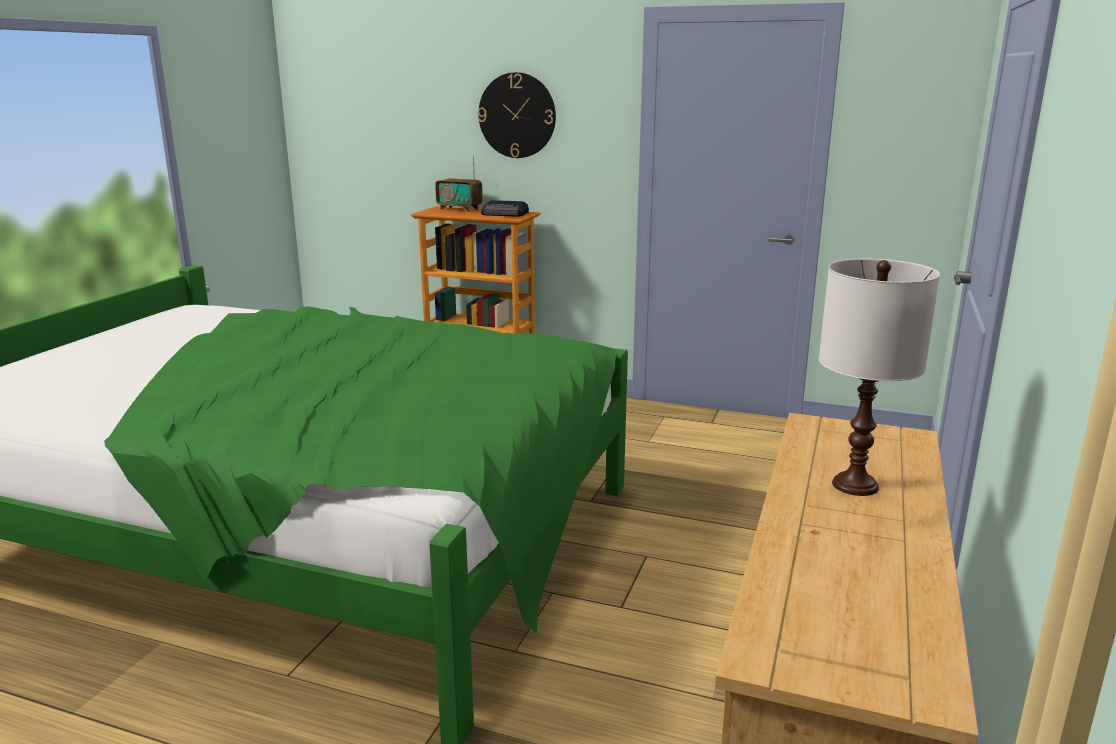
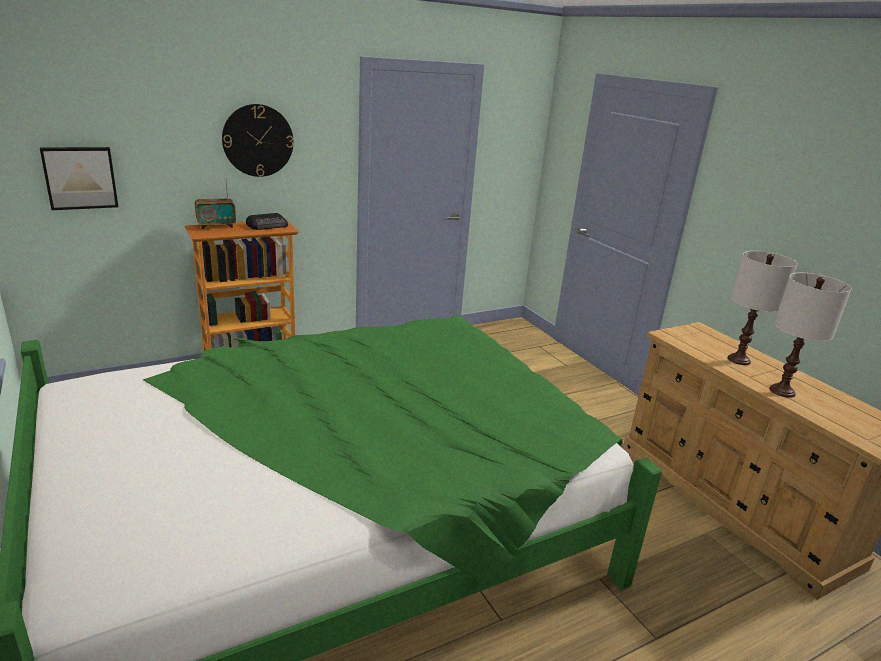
camera: 50 degrees left, 5 degrees up
(357, 148) = (80, 177): none -> picture
(811, 539) = (782, 391): none -> white table lamp

